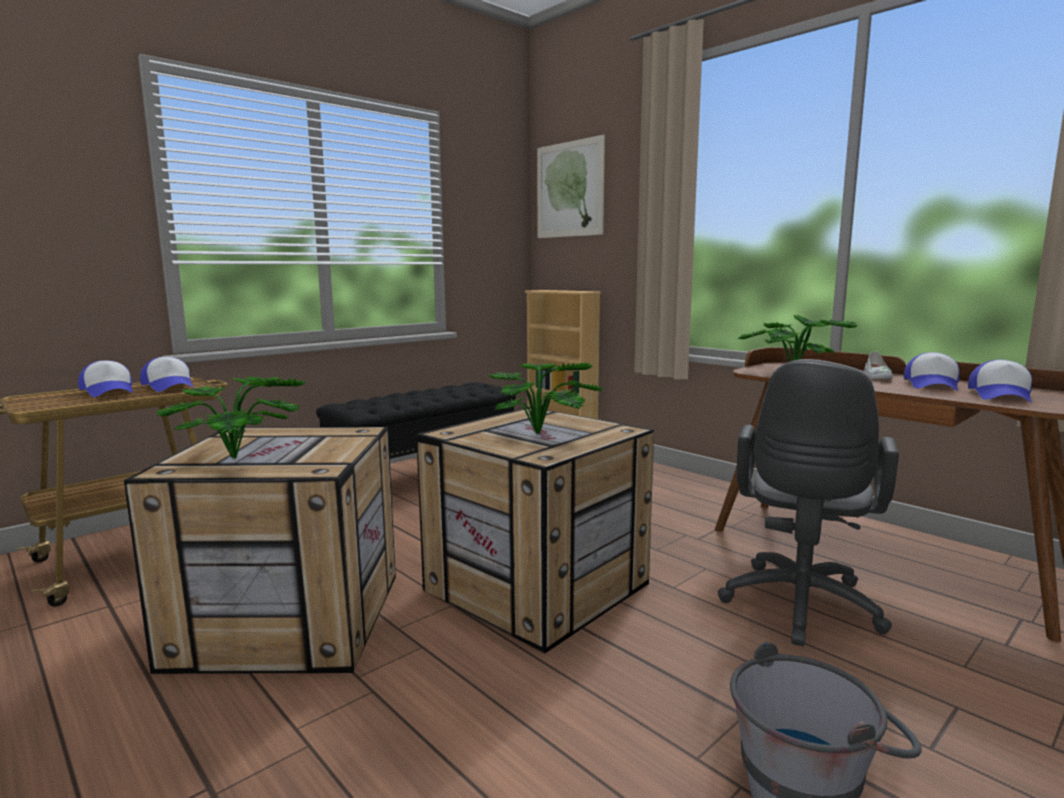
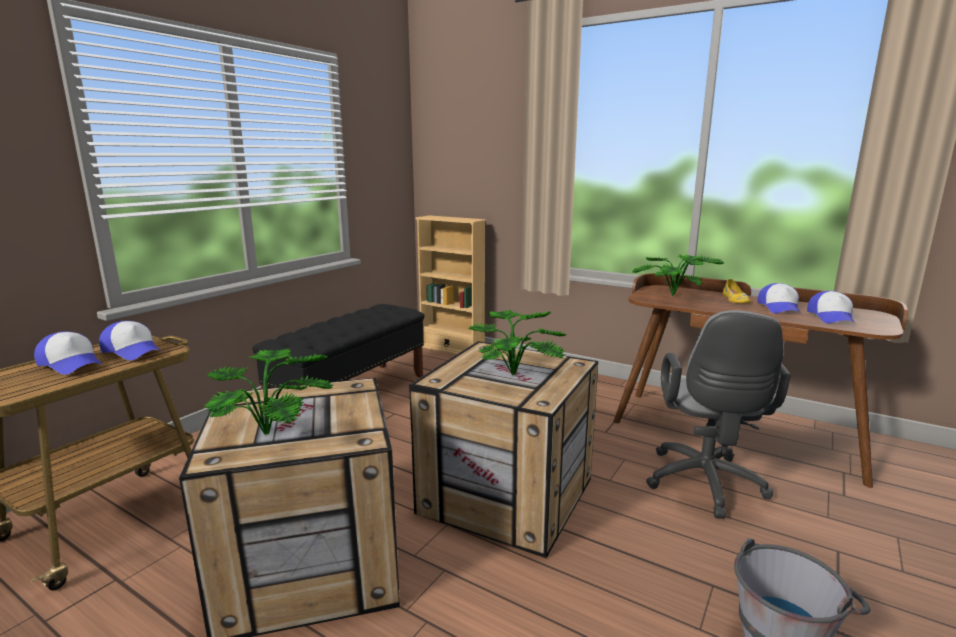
camera: 15 degrees left, 5 degrees up
(569, 189) = (452, 127): picture -> none
(876, 376) = (735, 300): white shoe -> yellow shoe

